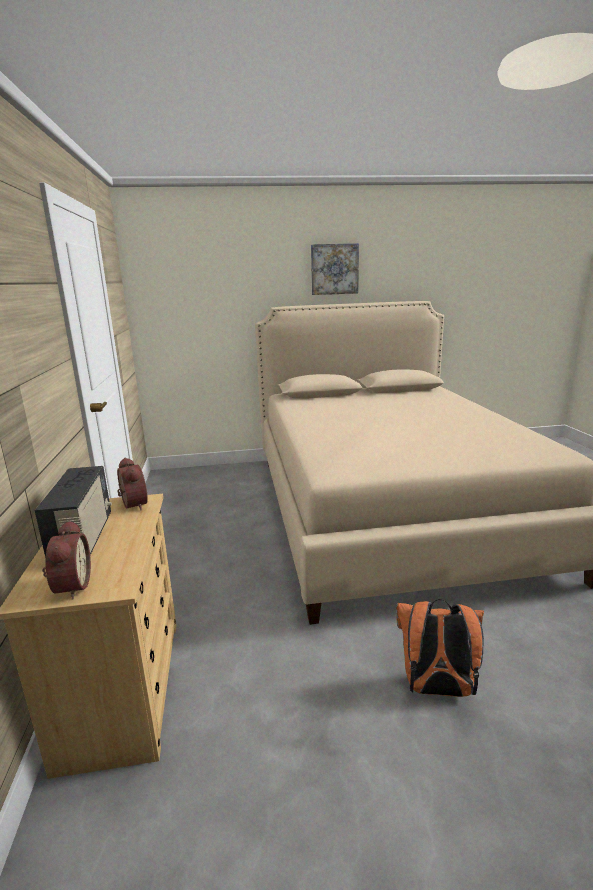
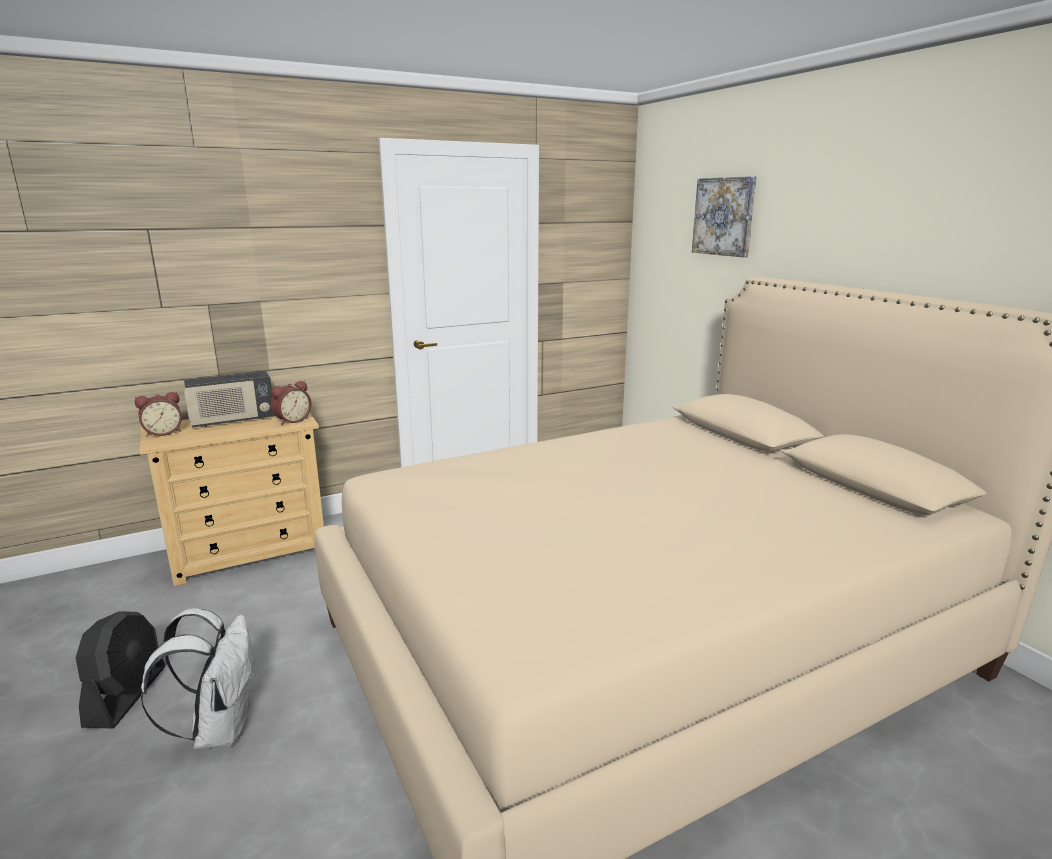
camera: 70 degrees right, 0 degrees up
(334, 269) = (875, 220): picture -> picture (724, 216)
(377, 771) = (127, 695): none -> black fan
(436, 689) = (220, 729): orange backpack -> white backpack

